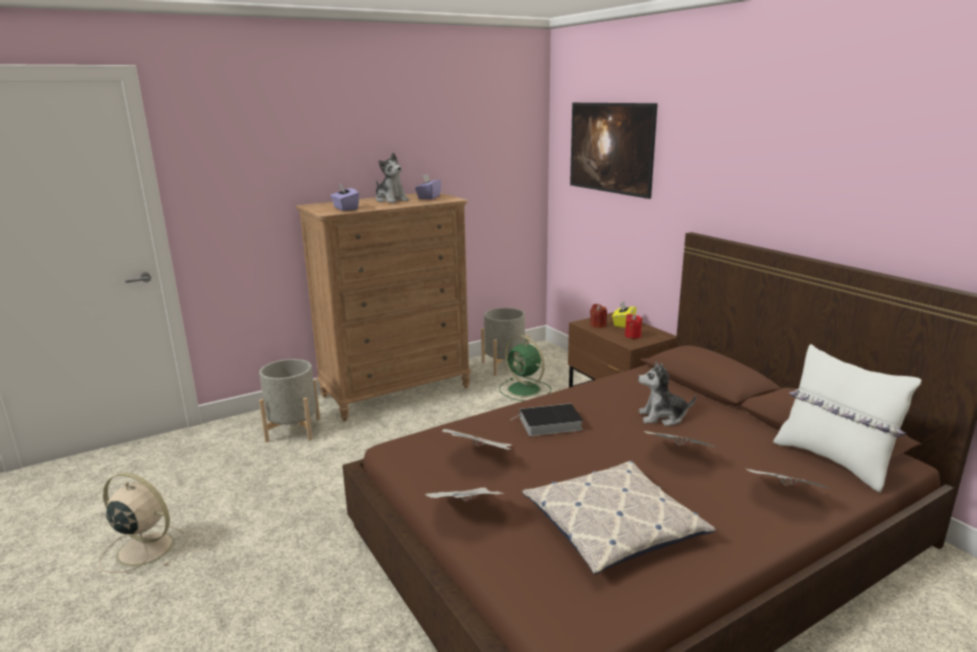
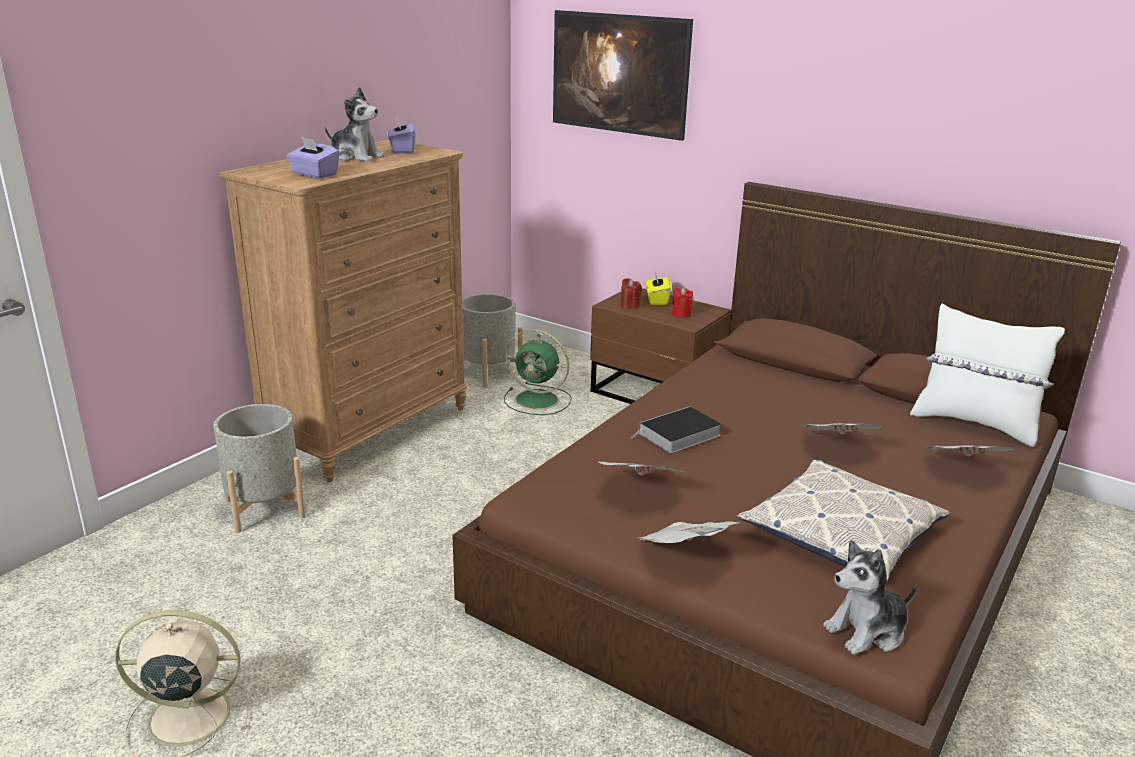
camera: 25 degrees left, 5 degrees up
(662, 417) = (785, 406): plush toy -> plush toy (867, 631)

